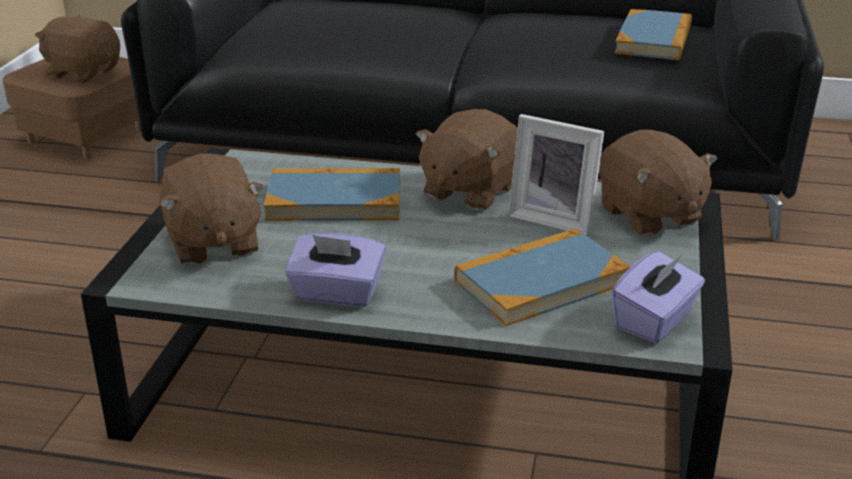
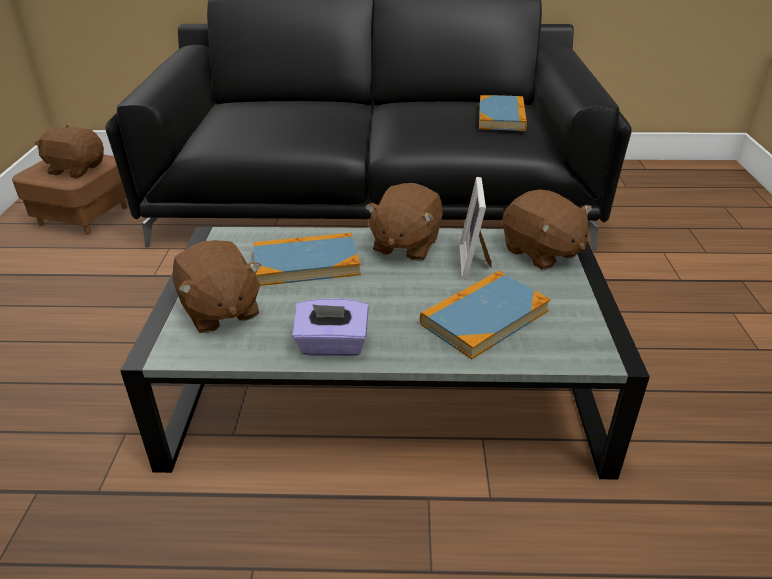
camera: 10 degrees left, 5 degrees up
(554, 218) = (475, 262): picture frame -> picture frame turned 75 degrees clockwise
(655, 321) = (579, 341): purple tissue box -> none

